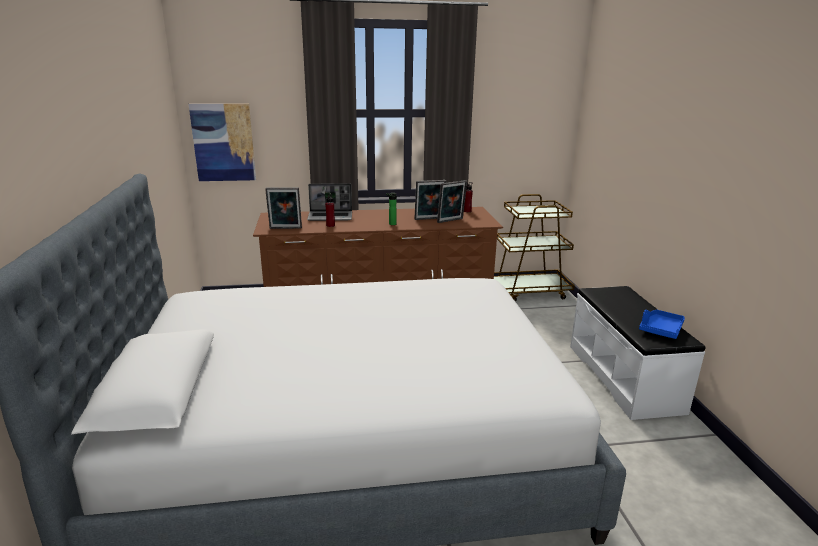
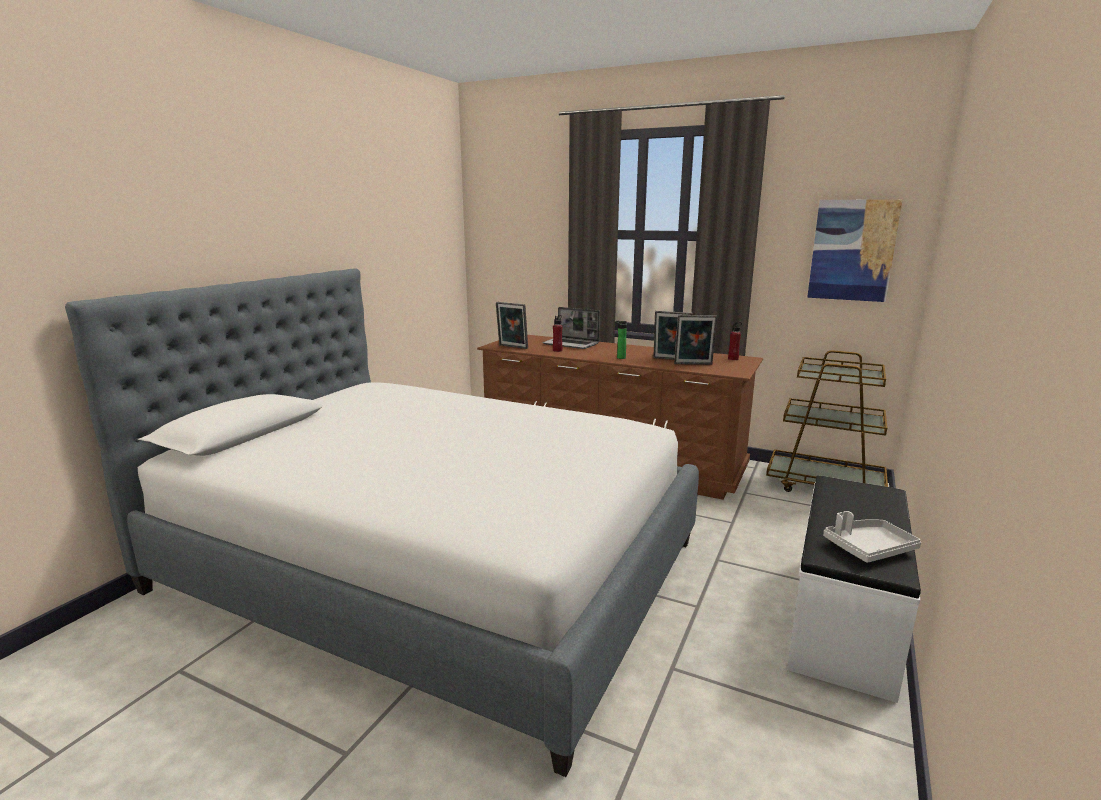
camera: 35 degrees right, 5 degrees down
(223, 142) = (498, 261): picture -> picture (852, 250)
(660, 329) = (868, 548): blue tray -> grey tray

